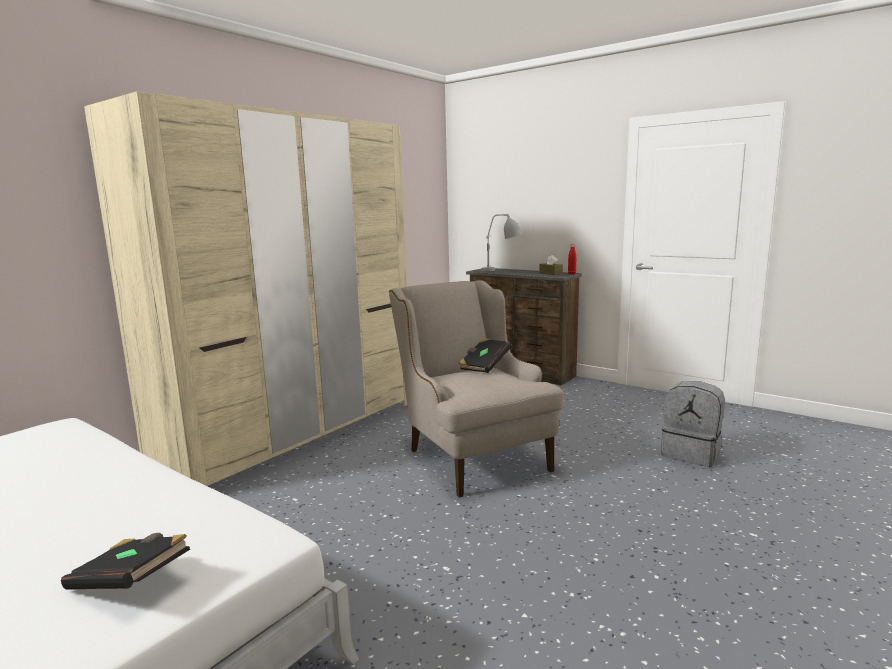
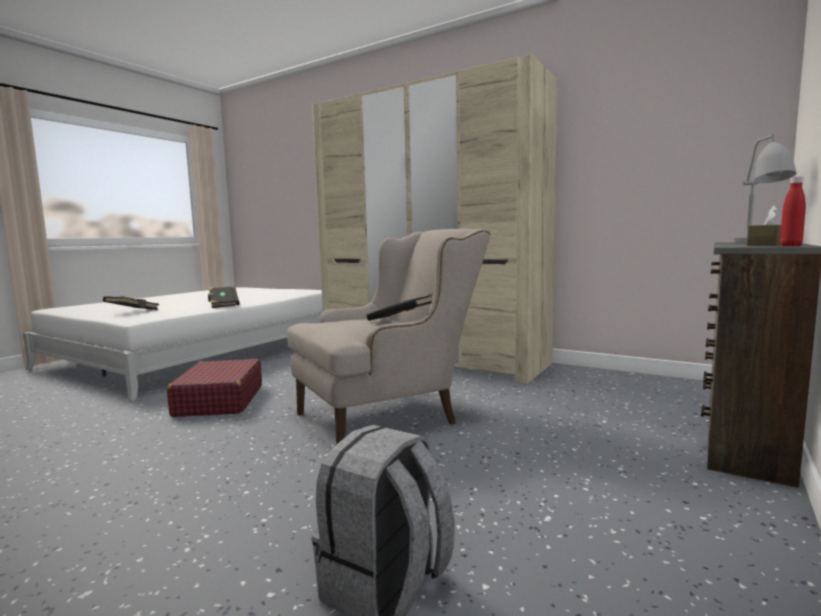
camera: 85 degrees right, 5 degrees down
(144, 488) = (223, 305): none -> black book
(394, 559) = (219, 401): none -> red suitcase

